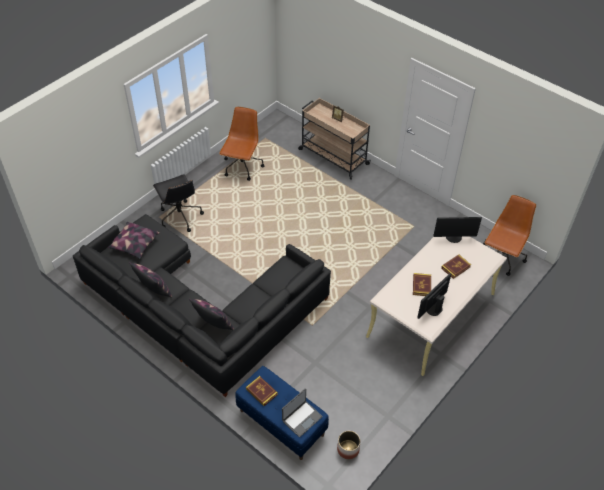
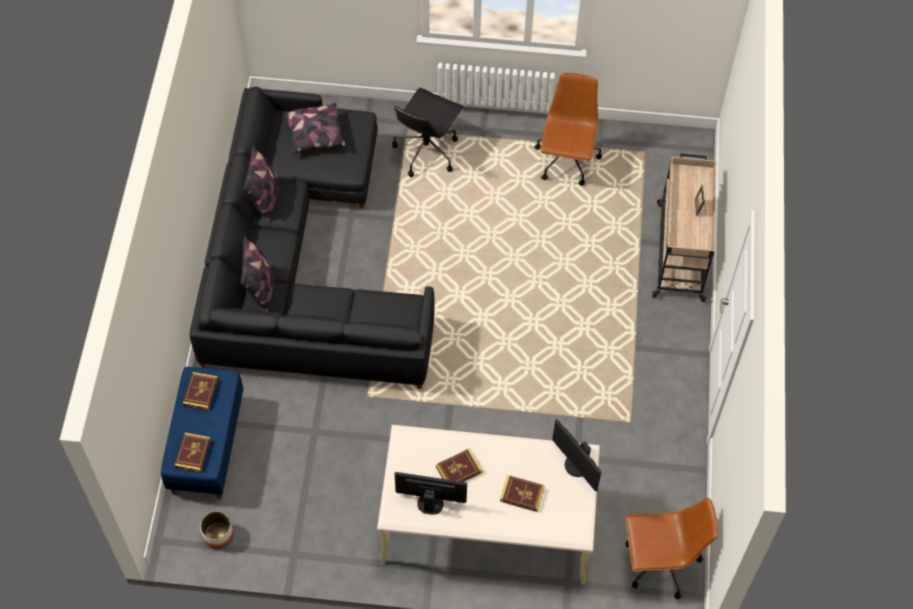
camera: 55 degrees right, 10 degrees up
(242, 167) = (567, 161): brown office chair -> brown office chair turned 60 degrees counterclockwise
(301, 418) = (193, 453): laptop -> book

